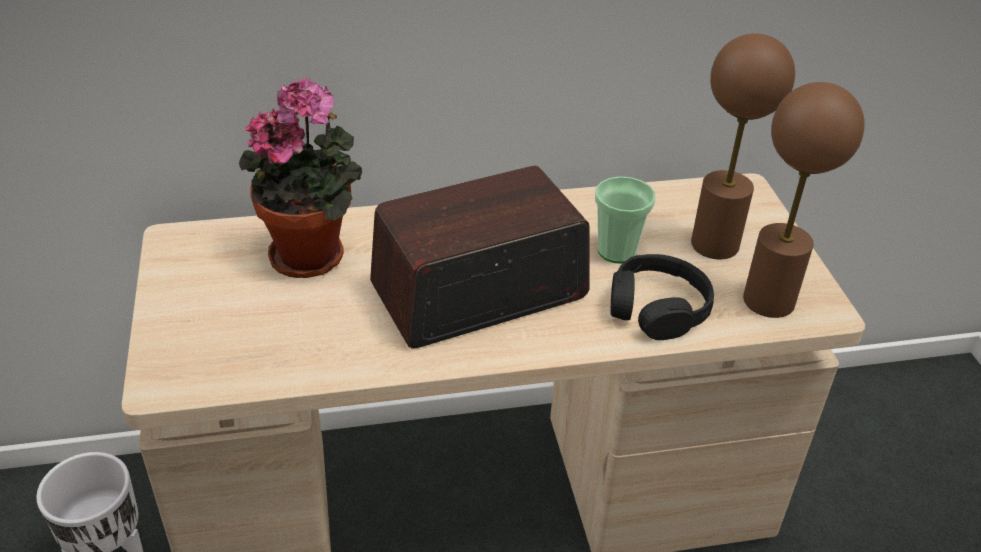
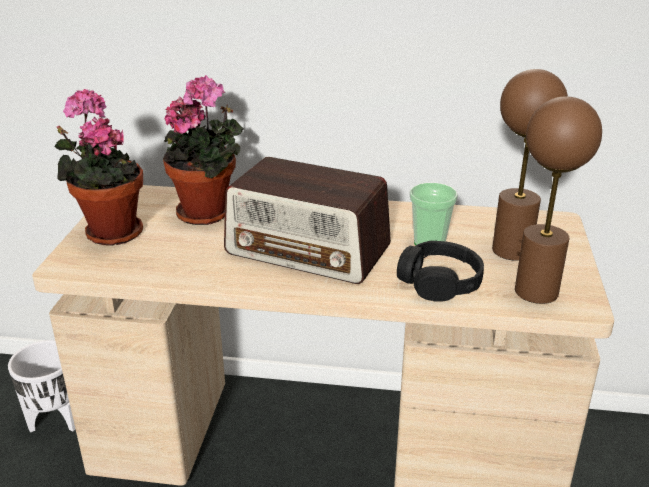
camera: 20 degrees right, 10 degrees down
(192, 313) = (110, 232): none -> potted plant
(478, 292) = (308, 250): radio -> radio turned 150 degrees counterclockwise

